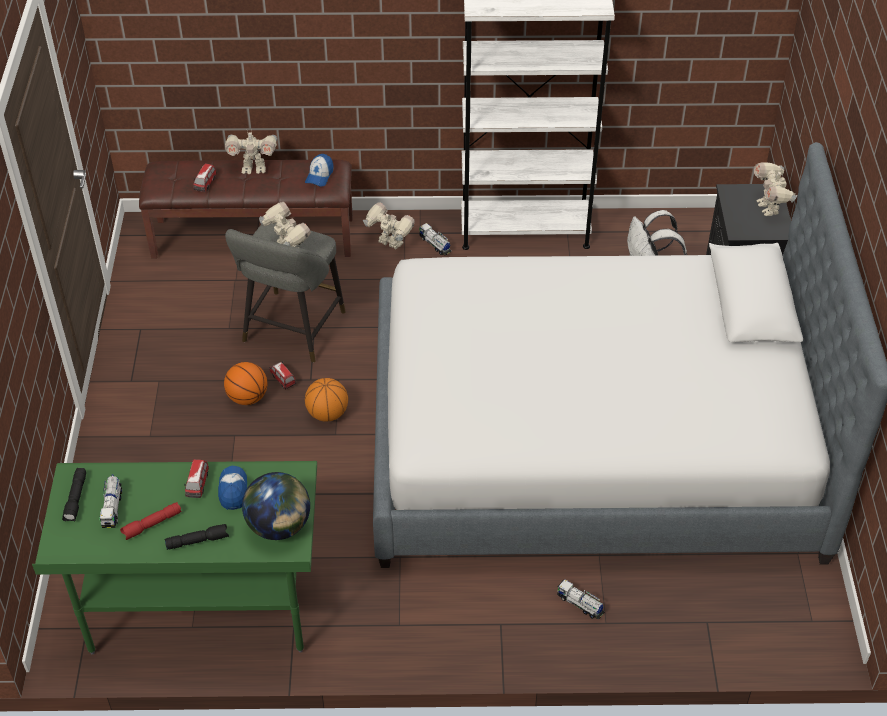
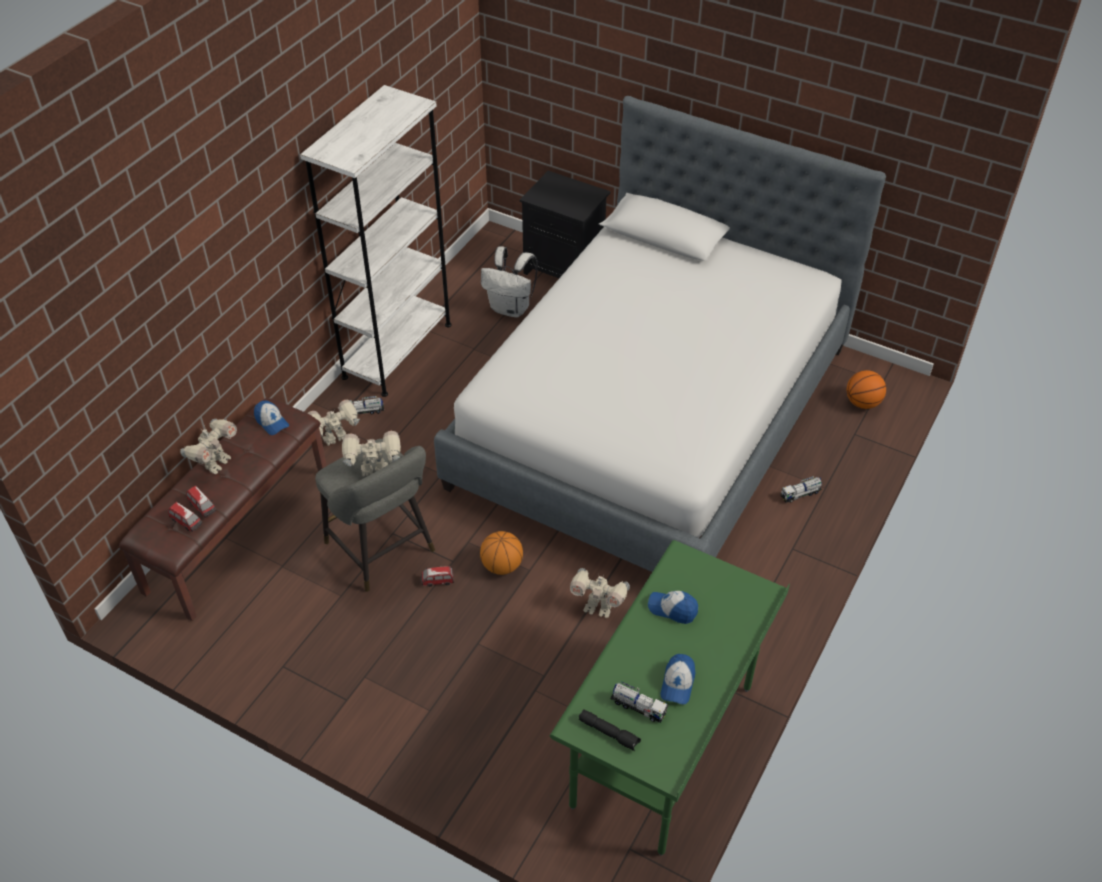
camera: 60 degrees left, 0 degrees up
(152, 525) = (677, 683): red flashlight -> cap
(198, 485) = (650, 632): toy car -> toy car (187, 522)
(198, 540) = (716, 655): black flashlight -> none
(247, 397) = (439, 615): basketball -> basketball (862, 403)
(279, 526) = (732, 592): globe -> none
(769, 208) = (568, 187): toy robot -> toy robot (598, 608)

